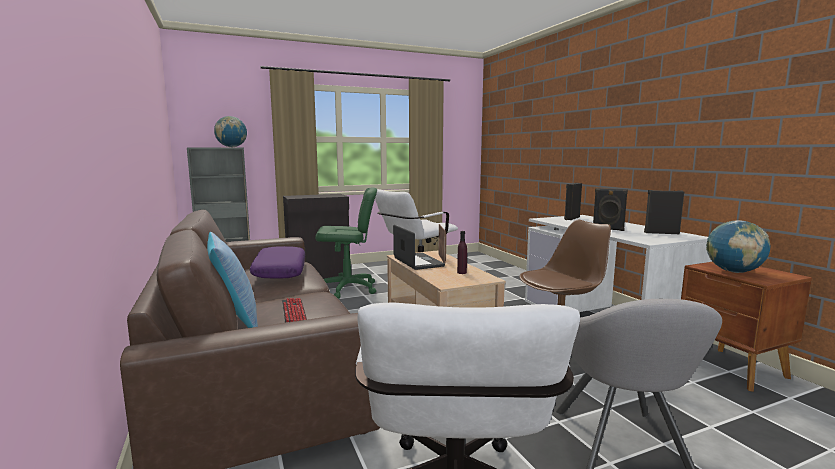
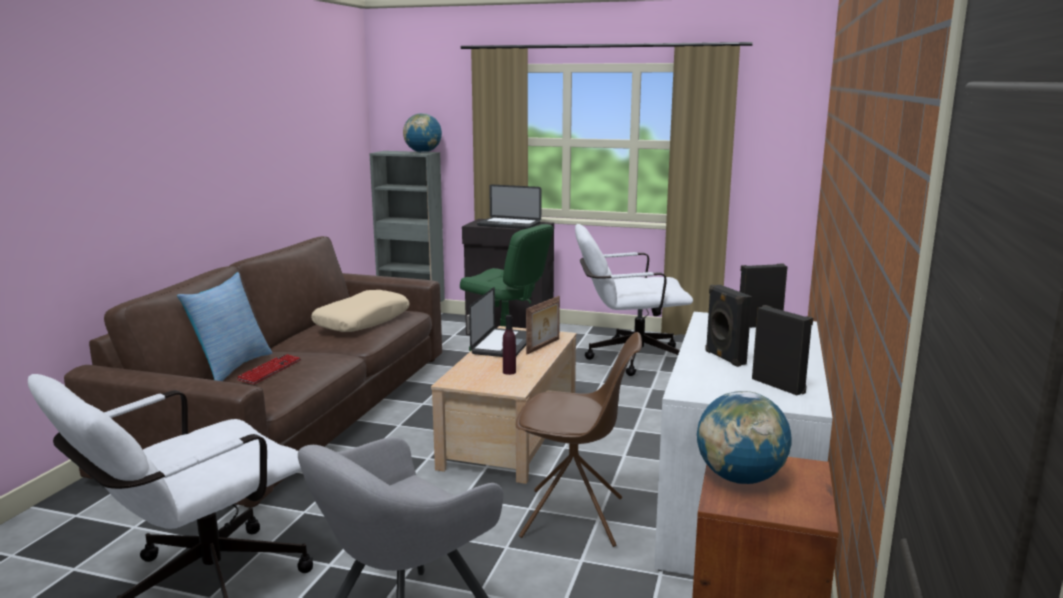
camera: 40 degrees right, 5 degrees up
(279, 271) = (362, 321): purple pillow -> beige pillow
(317, 196) = (509, 224): none -> laptop

